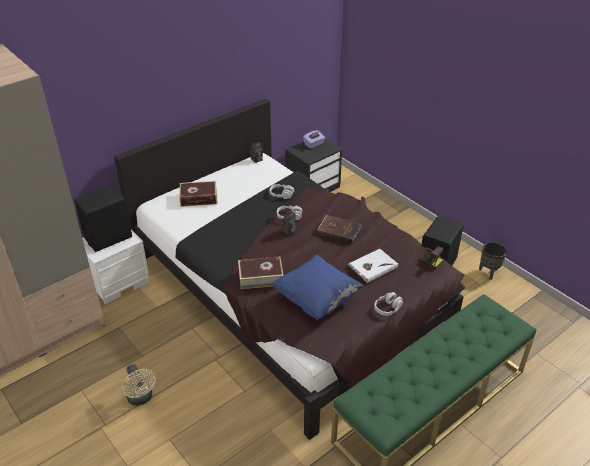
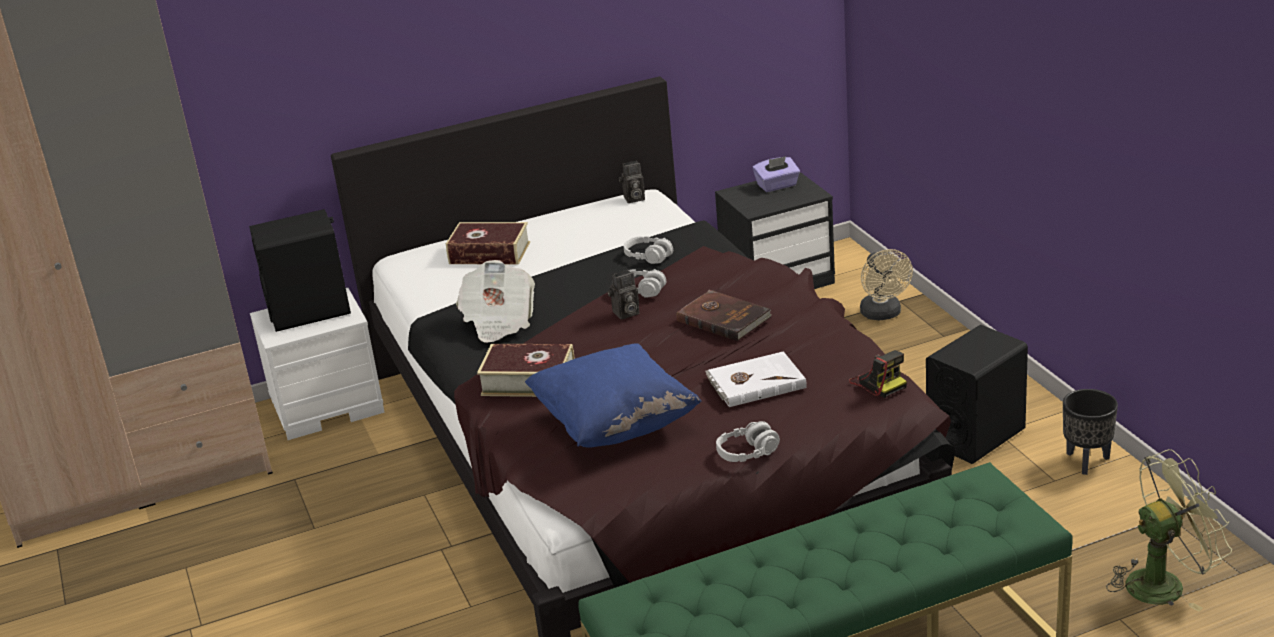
camera: 20 degrees right, 10 degrees down
(141, 398) = (280, 594): beige fan -> beige fan (883, 314)
(226, 241) = (498, 321): none -> newspaper
(546, 332) = (1164, 583): none -> green fan

